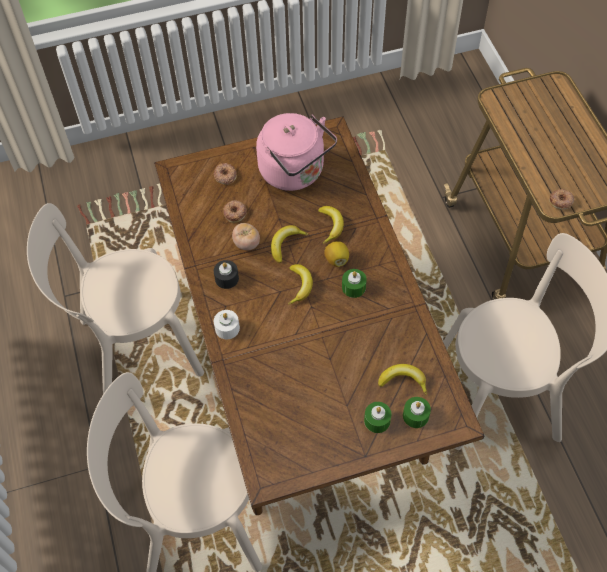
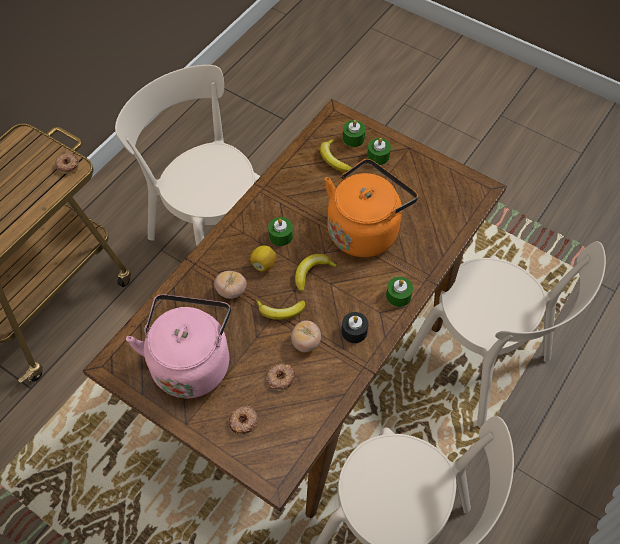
camera: 130 degrees left, 0 degrees up
(227, 328) = (398, 296): white candle -> green candle
(307, 351) = (365, 229): none -> orange kettle
(331, 226) = (231, 291): banana -> tomato

